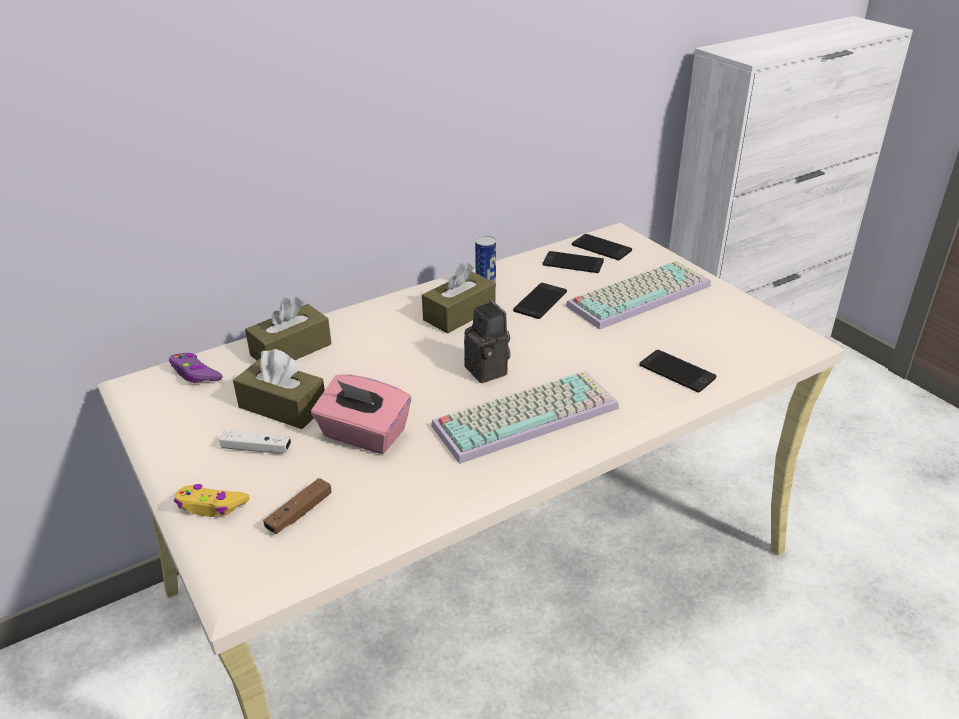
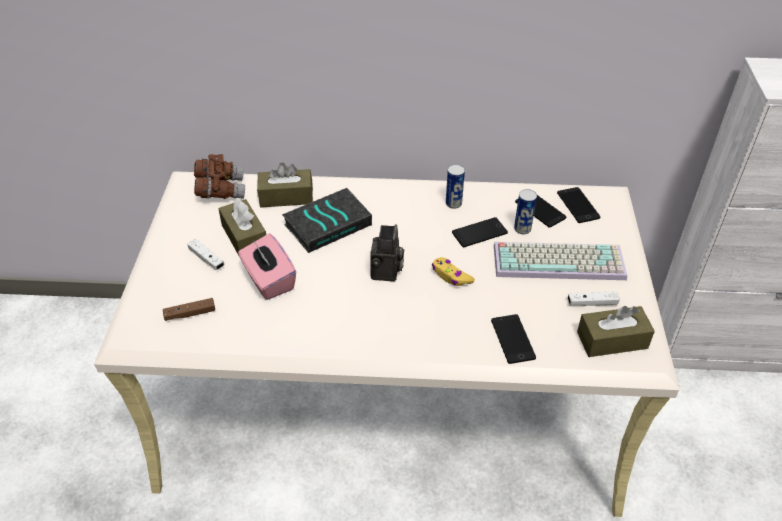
camera: 35 degrees right, 10 degrees up
(195, 374) = (220, 190): purple game controller -> brown binoculars
(211, 506) = (154, 284): yellow game controller -> yellow game controller (451, 276)
(371, 355) = (328, 224): none -> book
(459, 314) = (413, 217): brown tissue box -> brown tissue box (612, 340)
(526, 414) = (376, 317): keyboard -> none
(575, 283) = (522, 229): none -> can
(706, 314) = (592, 303): none -> white game controller

